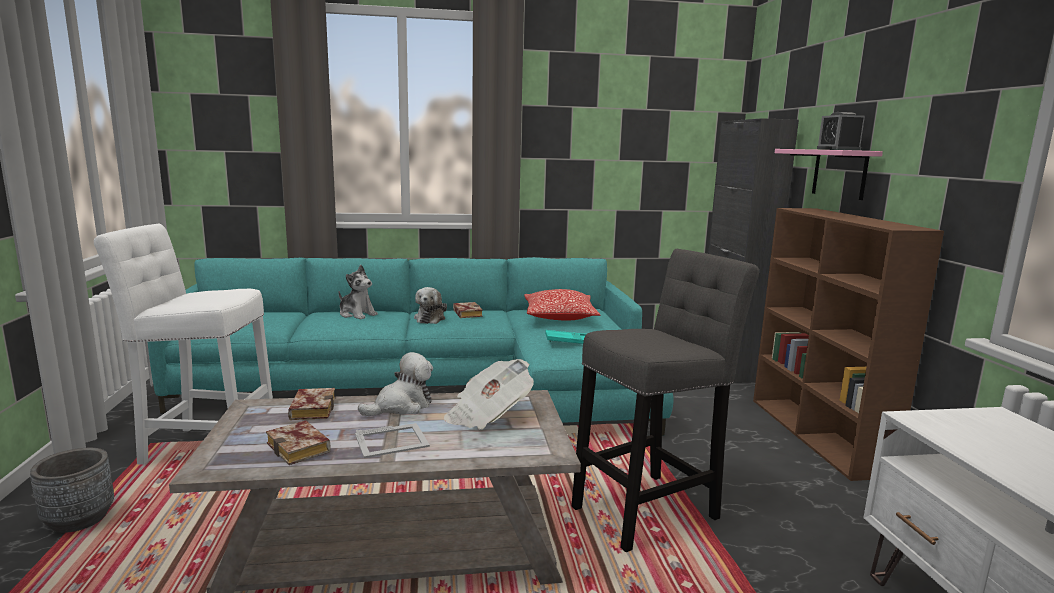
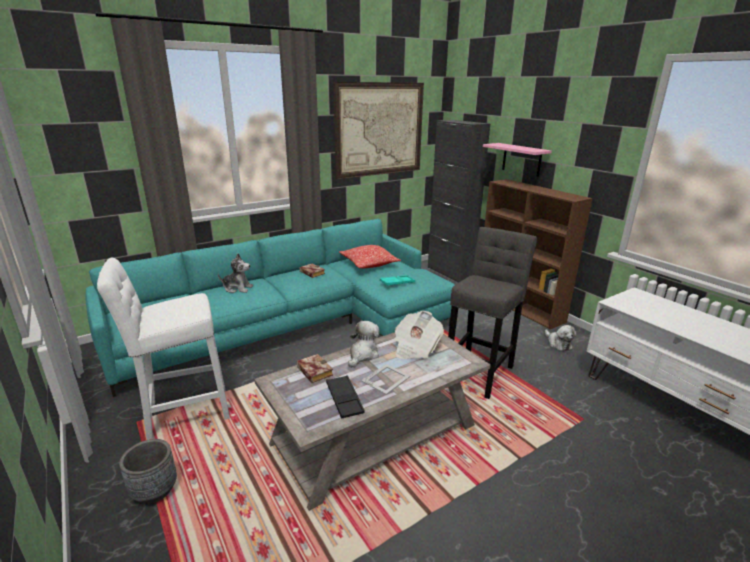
camera: 25 degrees left, 10 degrees up
(301, 448) = (344, 399): book -> black tray
(430, 318) = (291, 281): plush toy -> plush toy (558, 343)
(628, 132) = (379, 129): none -> picture
(838, 149) = (525, 148): alarm clock -> none

